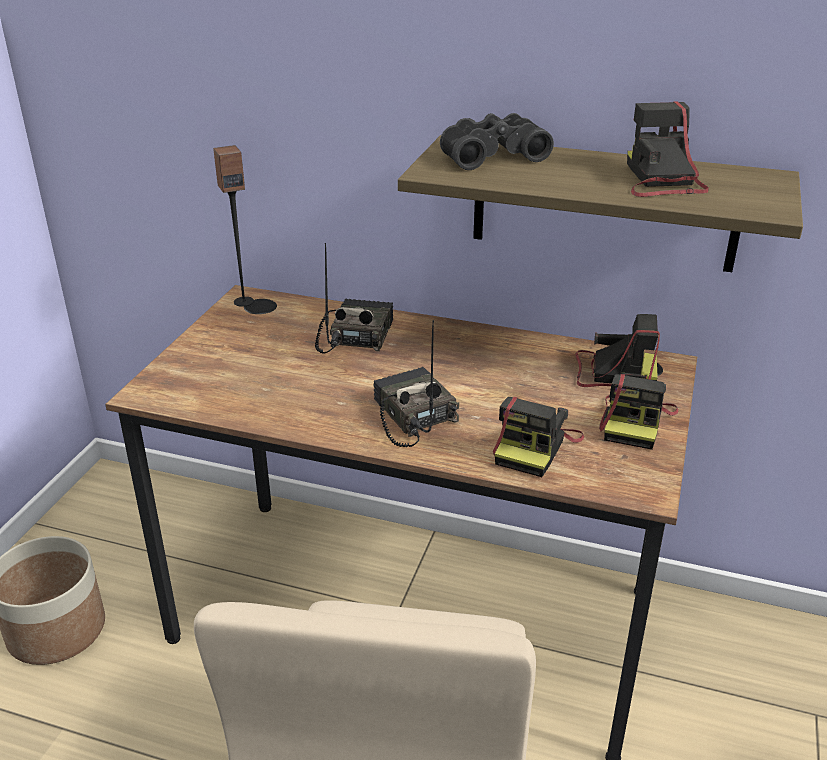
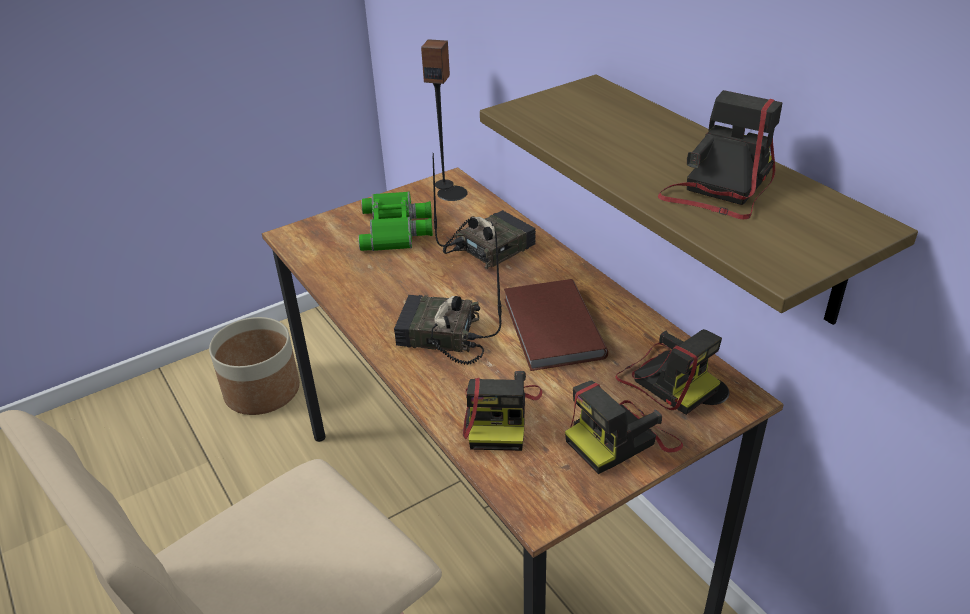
camera: 40 degrees right, 5 degrees up
(249, 350) = (397, 229): none -> green binoculars
(411, 415) = (440, 338): radio -> radio turned 90 degrees counterclockwise
(488, 374) = (550, 329): none -> brown book
(491, 155) = (601, 109): black binoculars -> none
(535, 447) = (500, 416): camera -> camera turned 60 degrees counterclockwise

